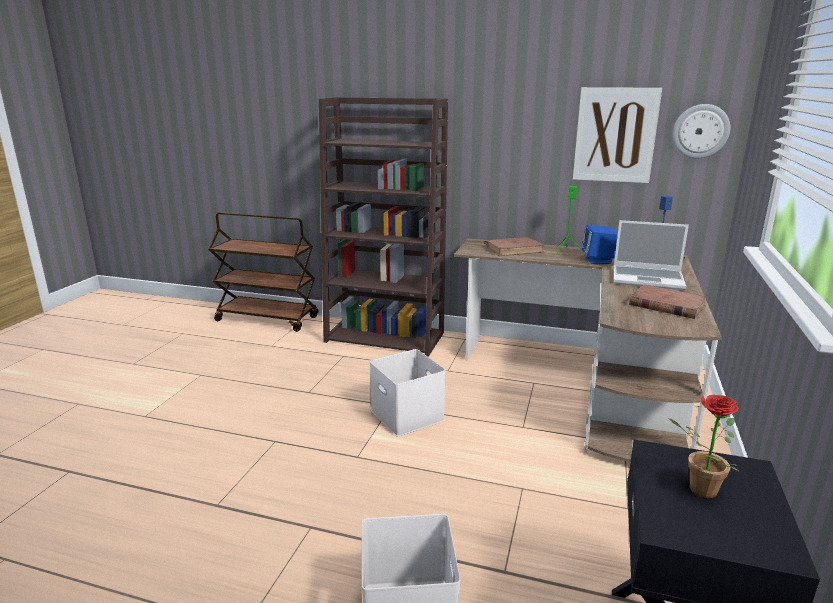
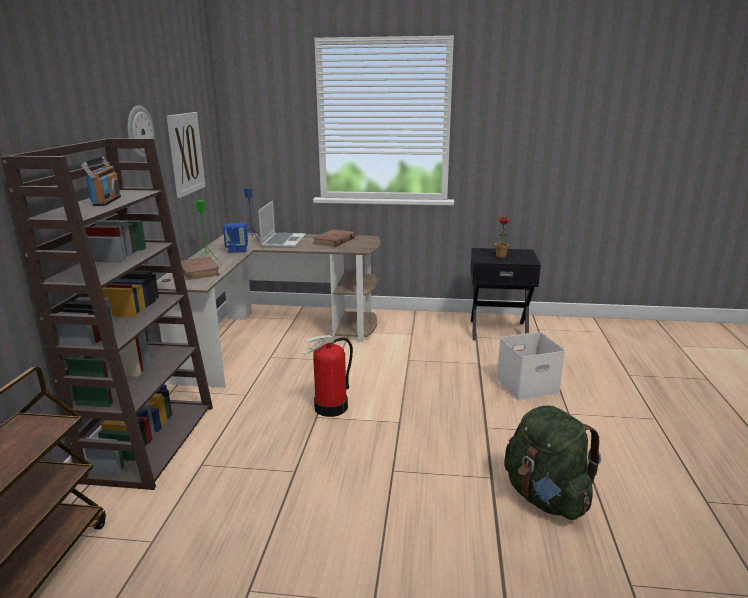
camera: 100 degrees left, 0 degrees up
(153, 539) = (546, 497): none -> green backpack
(388, 142) = (106, 201): none -> radio
(405, 415) = (331, 408): white storage box -> fire extinguisher
(700, 131) = (210, 142): wall clock -> wall clock (139, 132)

